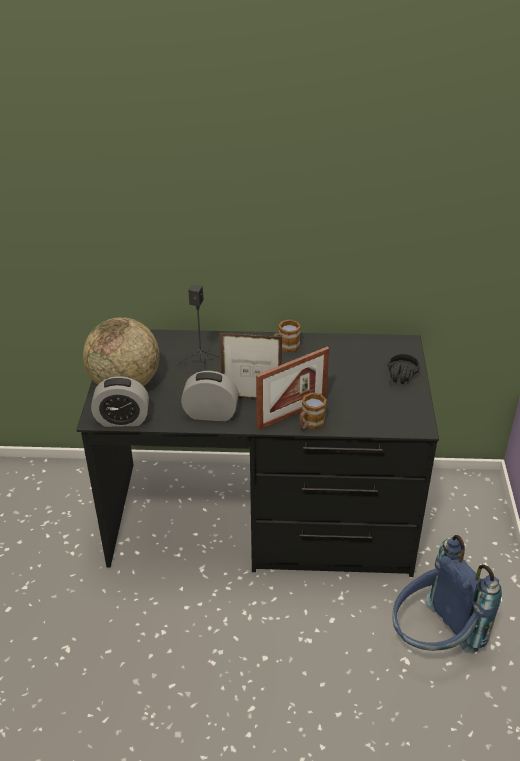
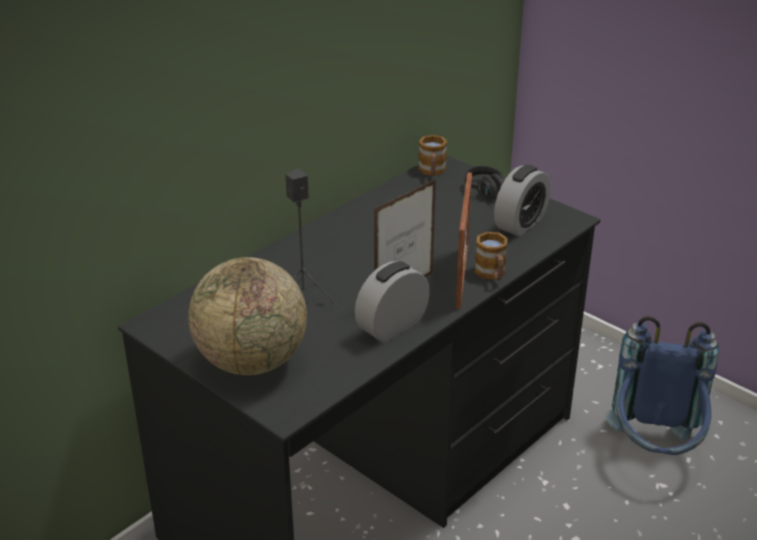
camera: 50 degrees left, 5 degrees down
(122, 419) = (316, 393): alarm clock -> alarm clock (520, 224)
(285, 347) = (348, 229): mug -> mug (432, 172)

